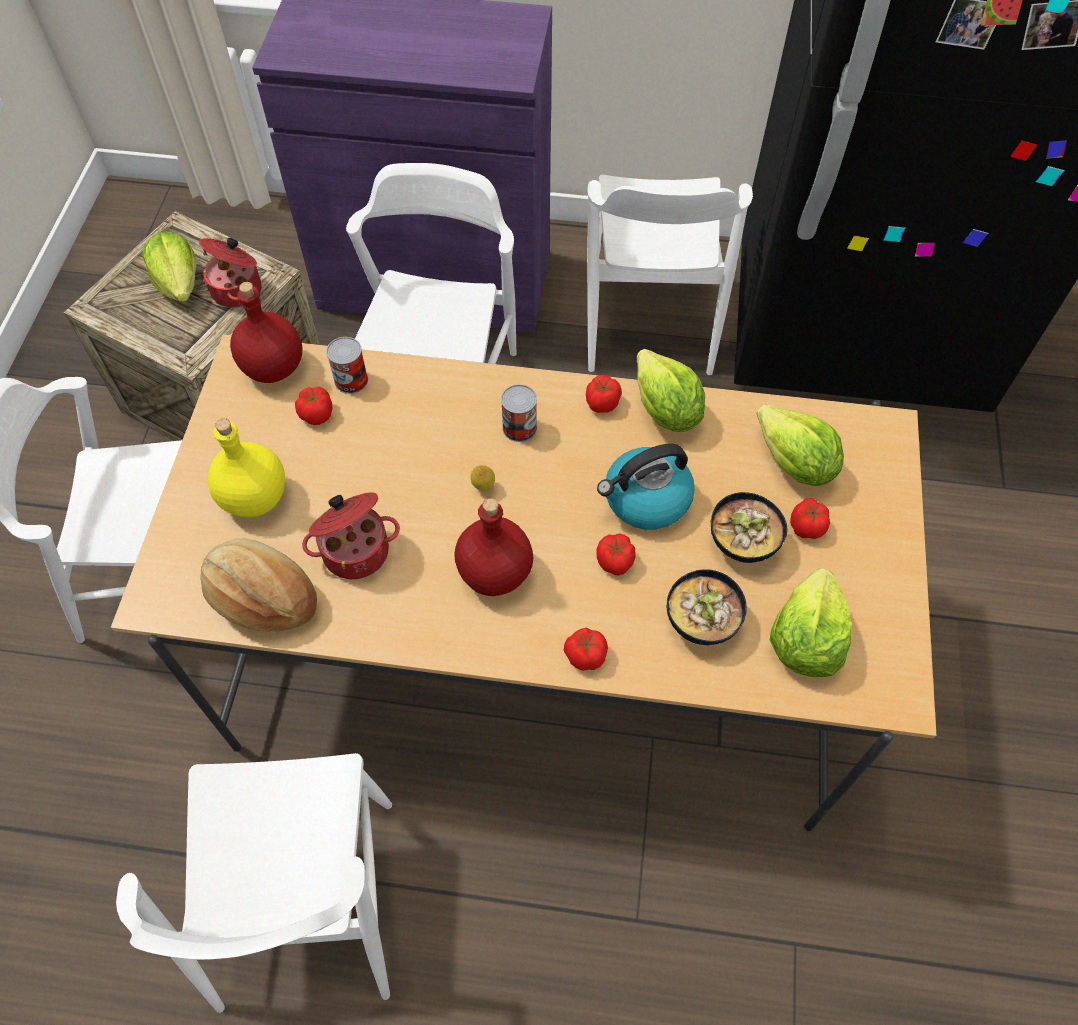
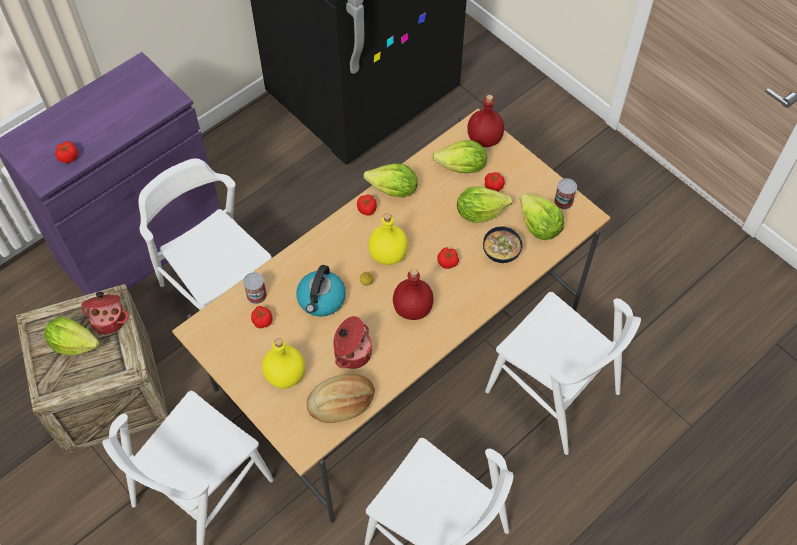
camera: 50 degrees left, 0 degrees up
(274, 368) = (216, 322): red bottle -> red bottle (485, 139)
(519, 427) = (349, 248): can -> can (563, 201)
(554, 478) = (387, 254): none -> yellow bottle
(584, 655) = (479, 304): tomato -> tomato (68, 157)
(645, 499) = (429, 230): kettle -> kettle (321, 300)
(648, 319) = (269, 169): white chair -> white chair (553, 392)
(742, 541) = (480, 212): bowl -> lettuce

